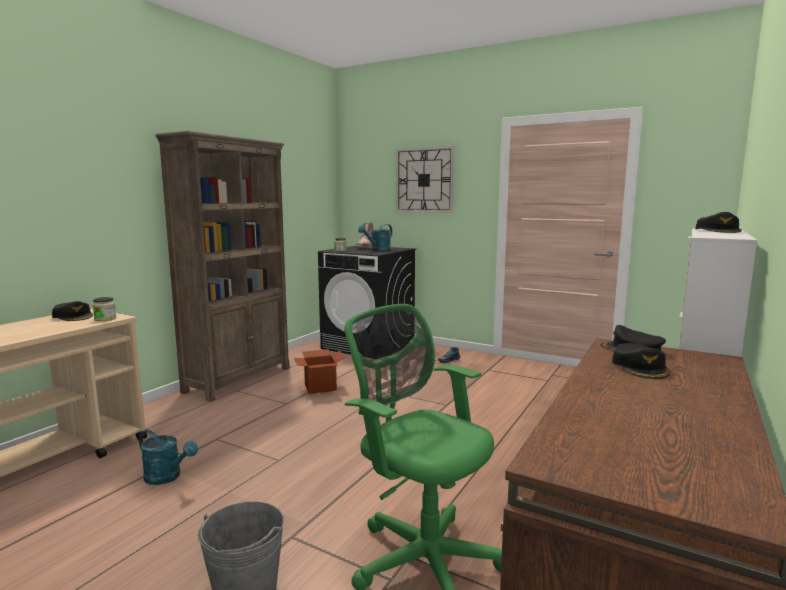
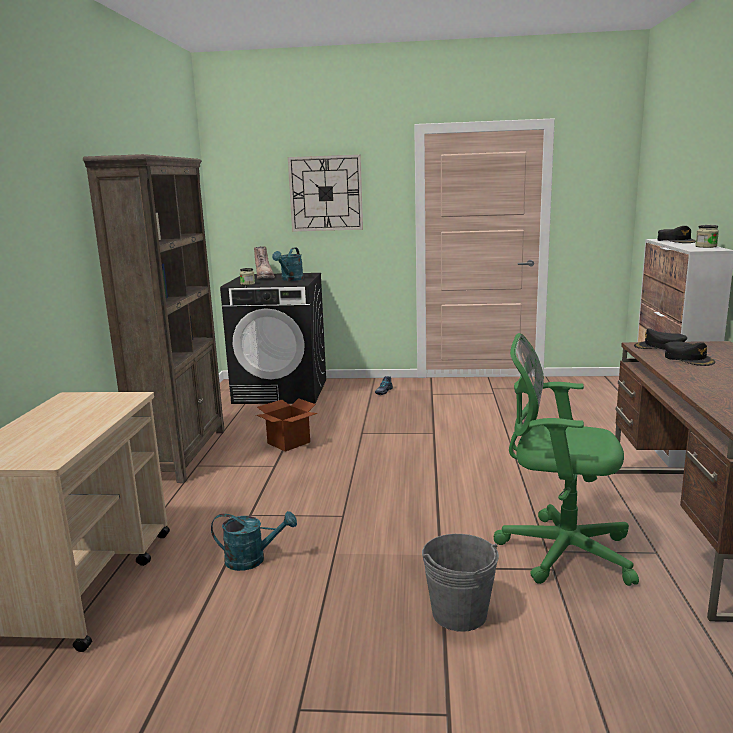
camera: 25 degrees left, 5 degrees up
(73, 316) = (72, 404): black cap -> none
(105, 319) = (123, 400): jar -> jar (706, 246)

